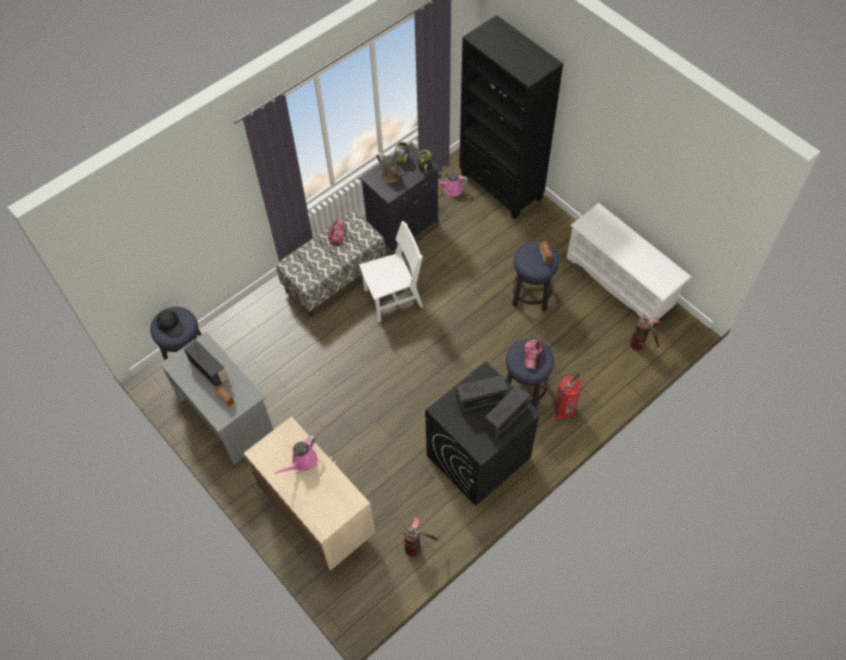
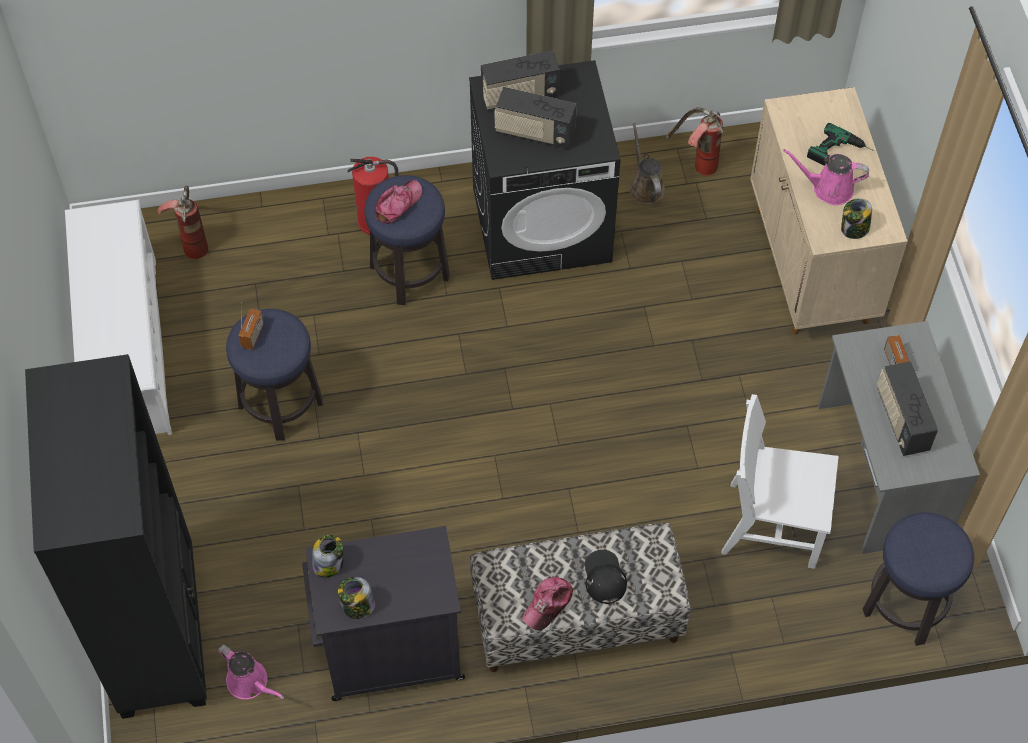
camera: 150 degrees left, 0 degrees up
(170, 324) = (934, 549): black cap -> black cap (604, 577)
(276, 443) = (854, 229): none -> jar
(302, 461) = (828, 188): pink watering can -> pink watering can turned 150 degrees counterclockwise
(307, 489) = (840, 153): none -> power drill
(392, 176) = (401, 578): brown watering can -> brown watering can (645, 186)
(393, 298) = (502, 522): white chair -> white chair (772, 524)

